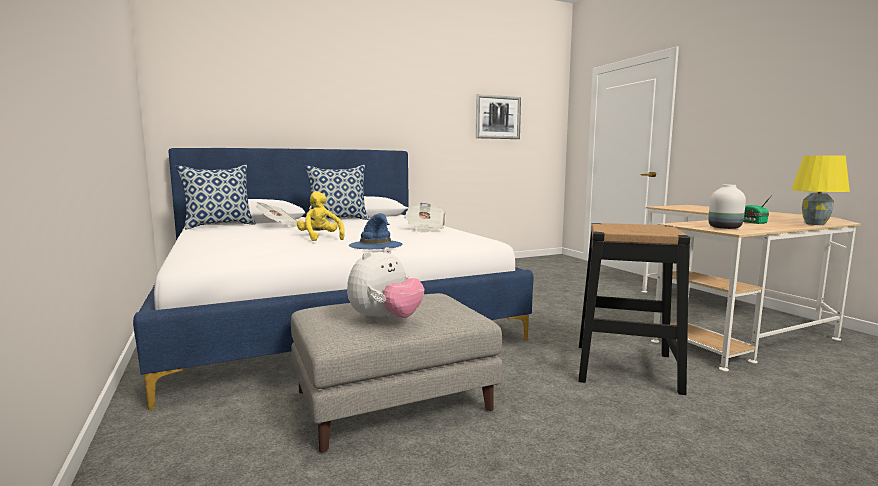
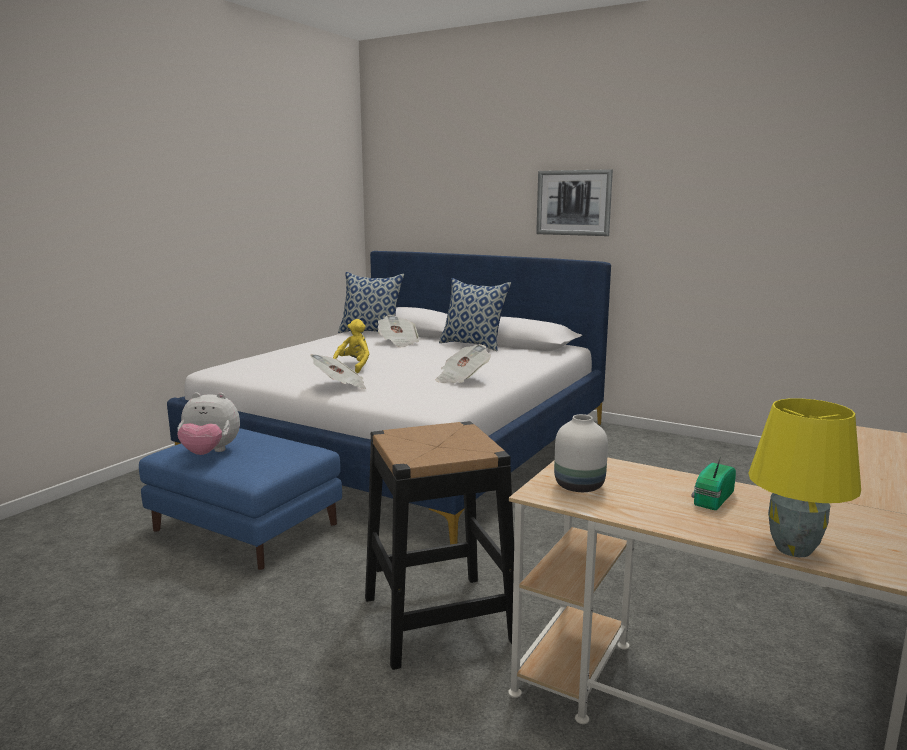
camera: 55 degrees right, 5 degrees up
(376, 245) = (340, 386): blue hat -> newspaper
(394, 401) = (248, 528): grey ottoman -> blue ottoman
(498, 117) = (790, 207): picture -> picture (573, 202)

